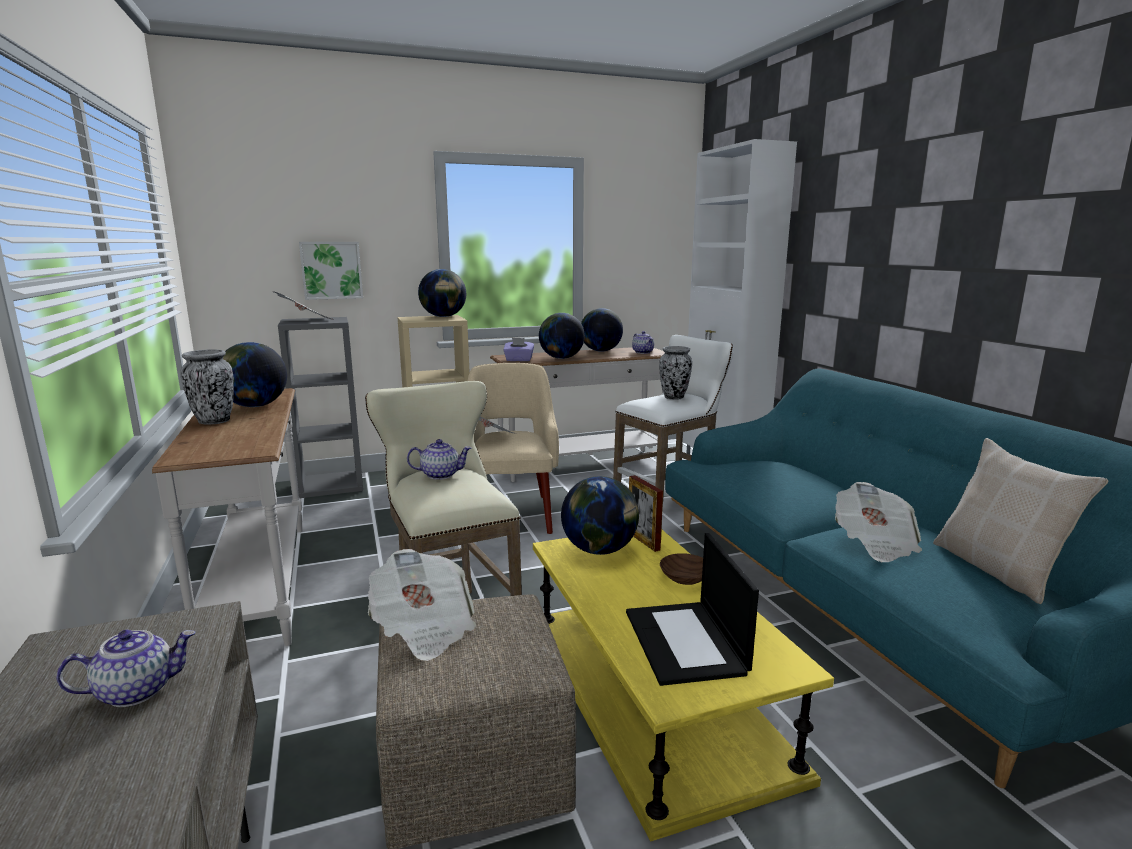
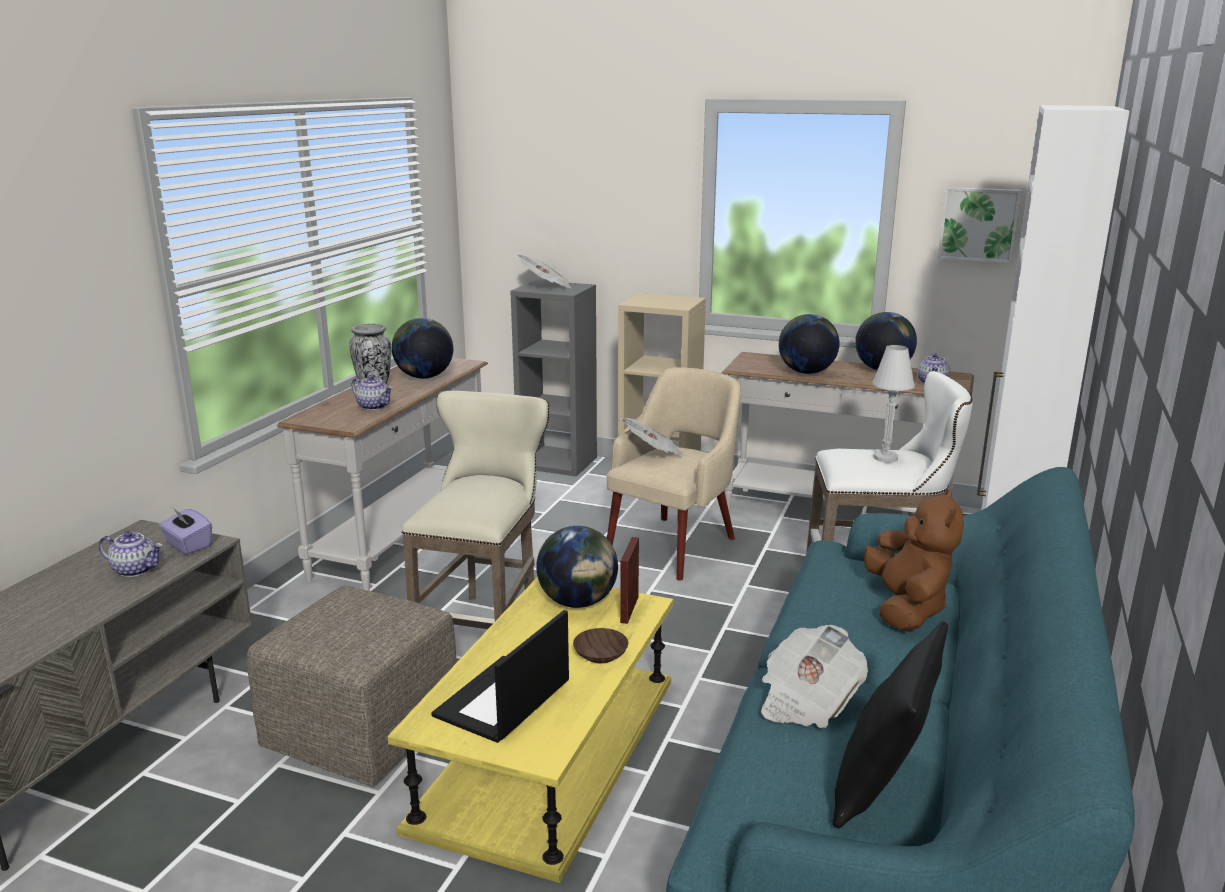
camera: 40 degrees right, 5 degrees up
(331, 270) = (586, 232): picture -> picture (978, 224)
(424, 628) = (340, 603): newspaper -> none
(441, 475) = (481, 483): teapot -> teapot (374, 406)
(443, 317) = (680, 300): globe -> none
(519, 360) = (753, 365): purple tissue box -> purple tissue box (188, 545)
(674, 397) = (885, 458): vase -> white table lamp
(803, 477) = (906, 608): none -> brown plush toy
(999, 570) = (882, 785): beige pillow -> black pillow

